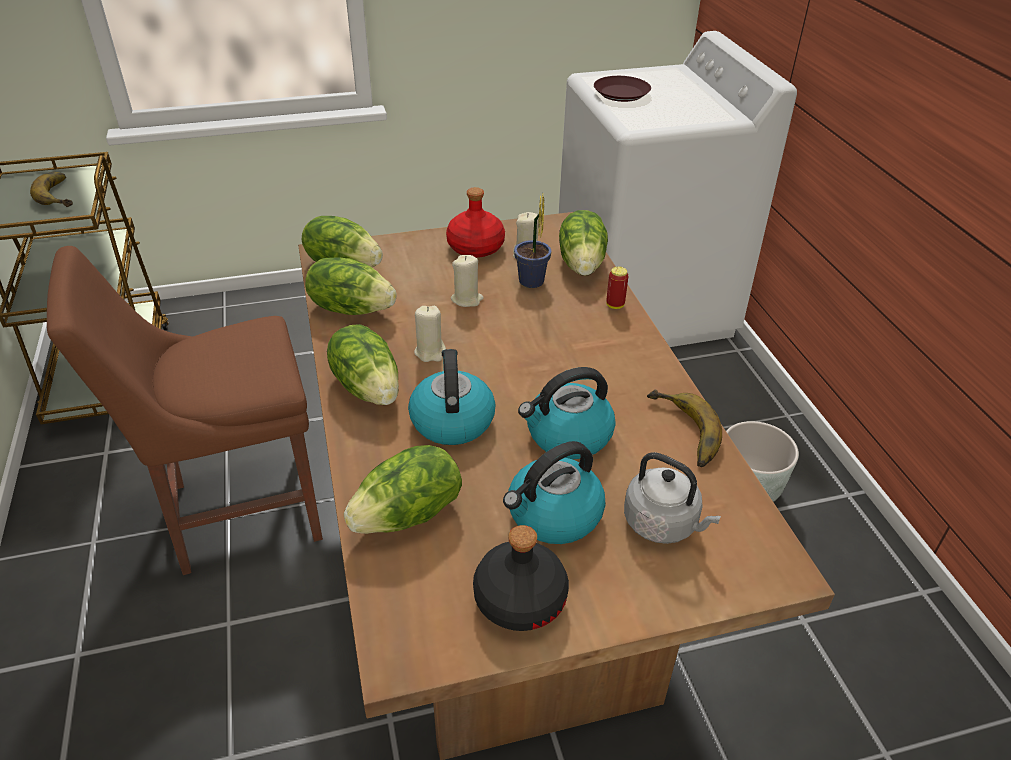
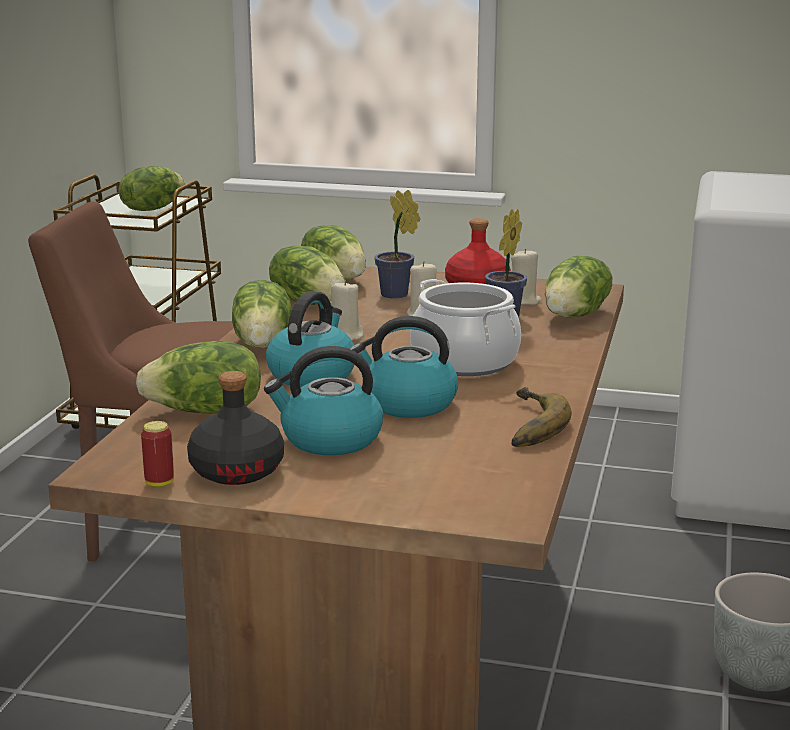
camera: 30 degrees right, 20 degrees down
(62, 193) = (152, 208): banana -> lettuce
(419, 276) = (397, 295): none -> potted plant
(557, 357) = (464, 361): none -> cooking pot
(615, 305) = (573, 344): can -> can (159, 483)
(621, 93) = (744, 187): brown plate -> none
(663, 524) = (427, 467): grey kettle -> none

